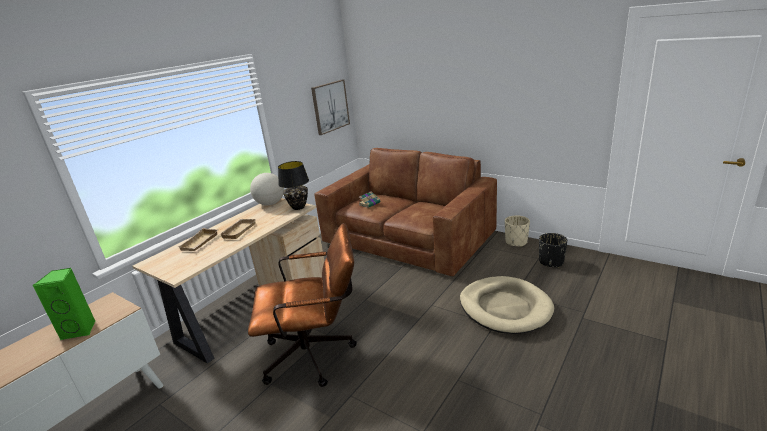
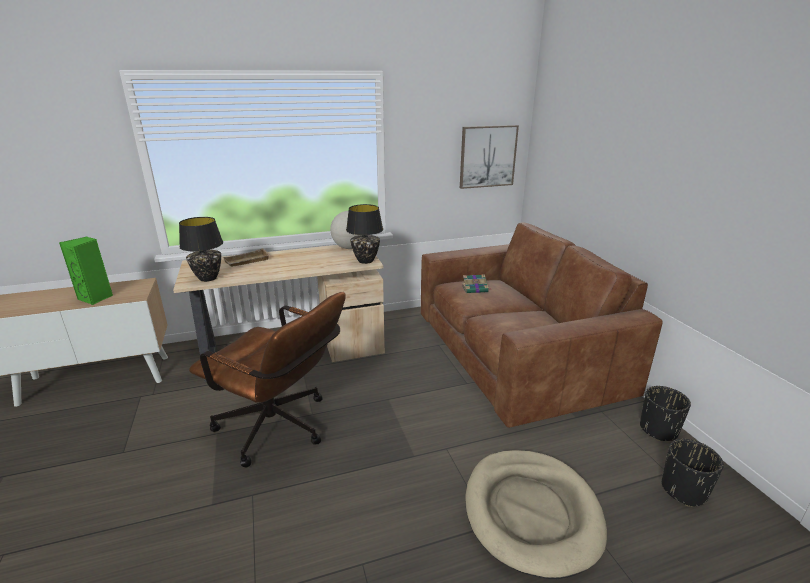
camera: 35 degrees right, 0 degrees up
(189, 265) = (208, 278): none -> black table lamp
(238, 230) = (287, 262): beige tray -> none
(516, 242) = (658, 430): beige planter -> black planter

